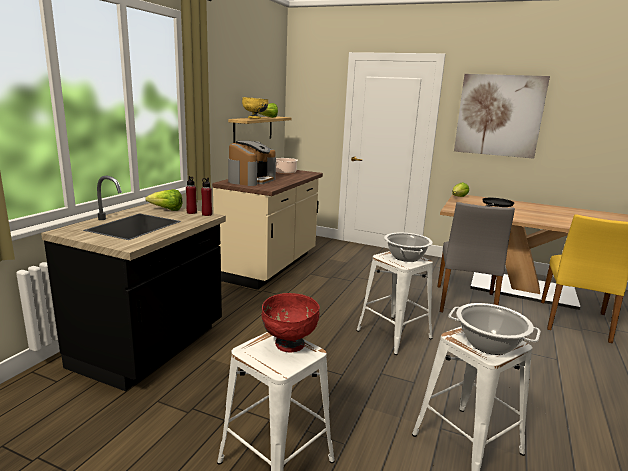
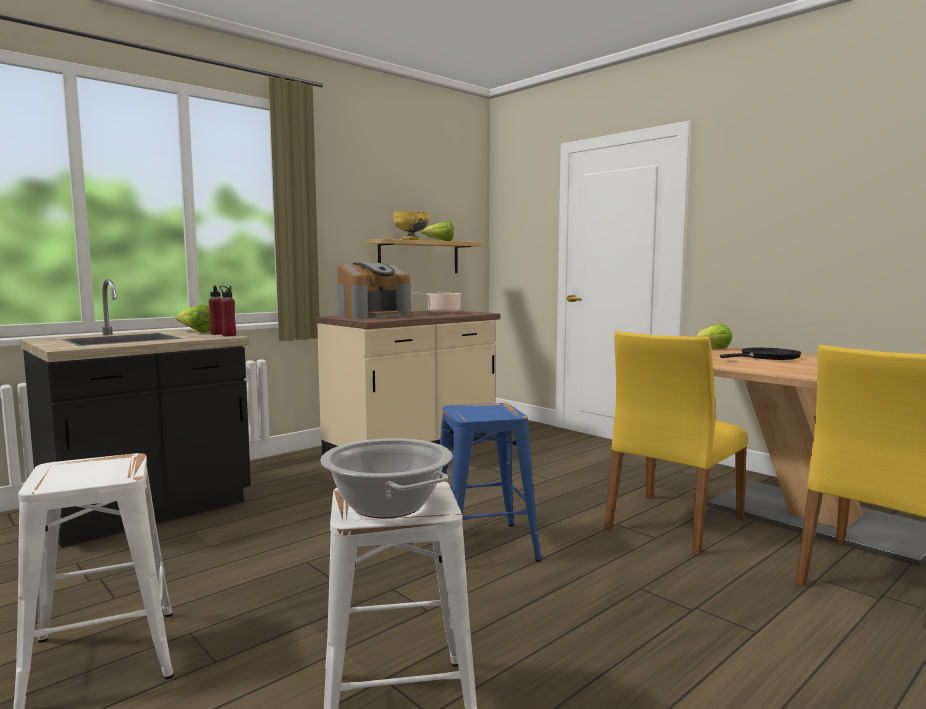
camera: 25 degrees right, 10 degrees down
(289, 345) = (113, 467): red bowl -> none
(393, 334) = (481, 546): white stool -> blue stool
(406, 257) = (492, 411): cooking pot -> none
(465, 302) = (672, 523): grey chair -> yellow chair
(499, 115) = (783, 207): picture -> none

